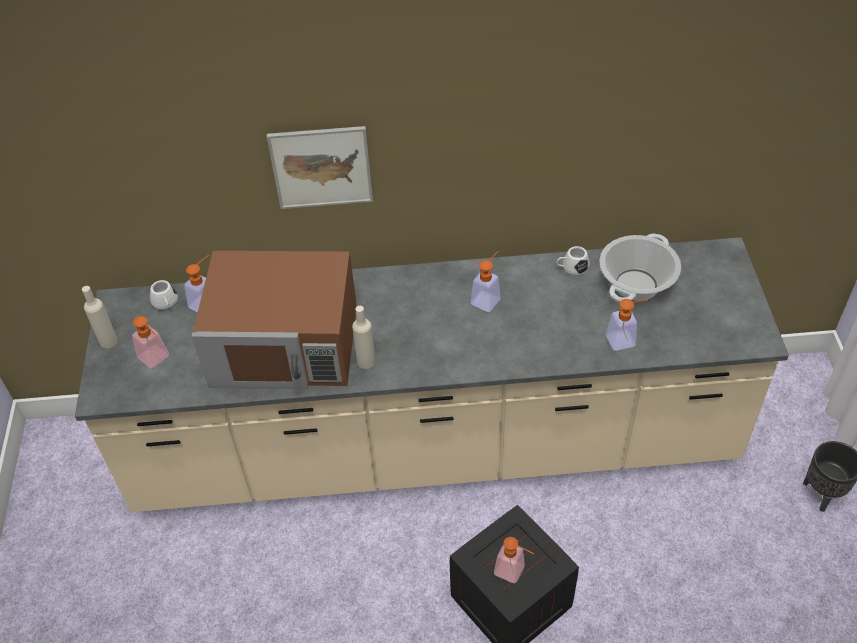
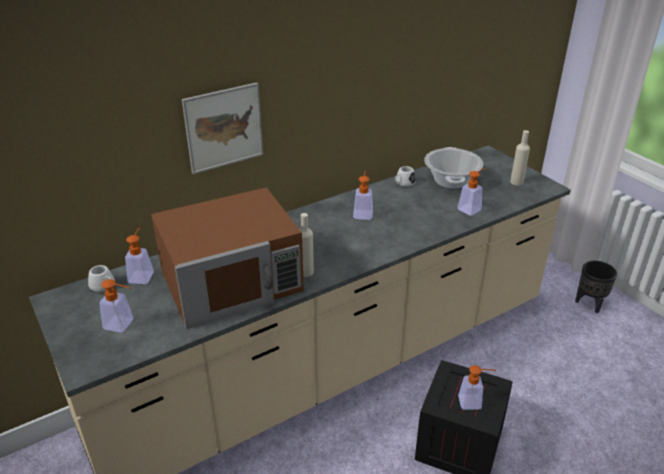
camera: 30 degrees left, 15 degrees down
(108, 341) = (65, 327): beige bottle -> beige bottle (516, 182)

